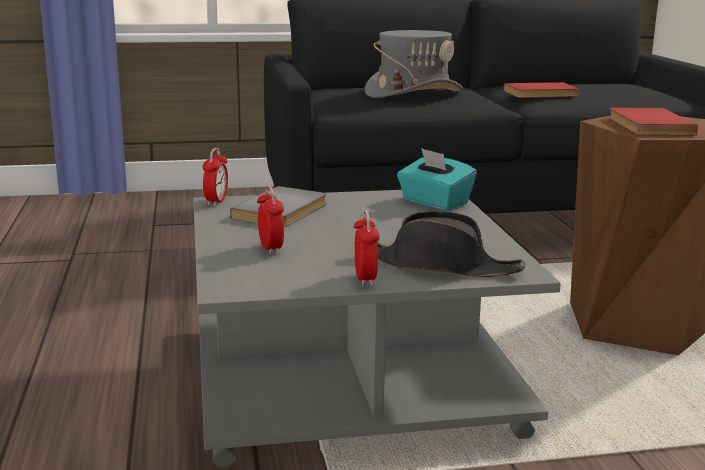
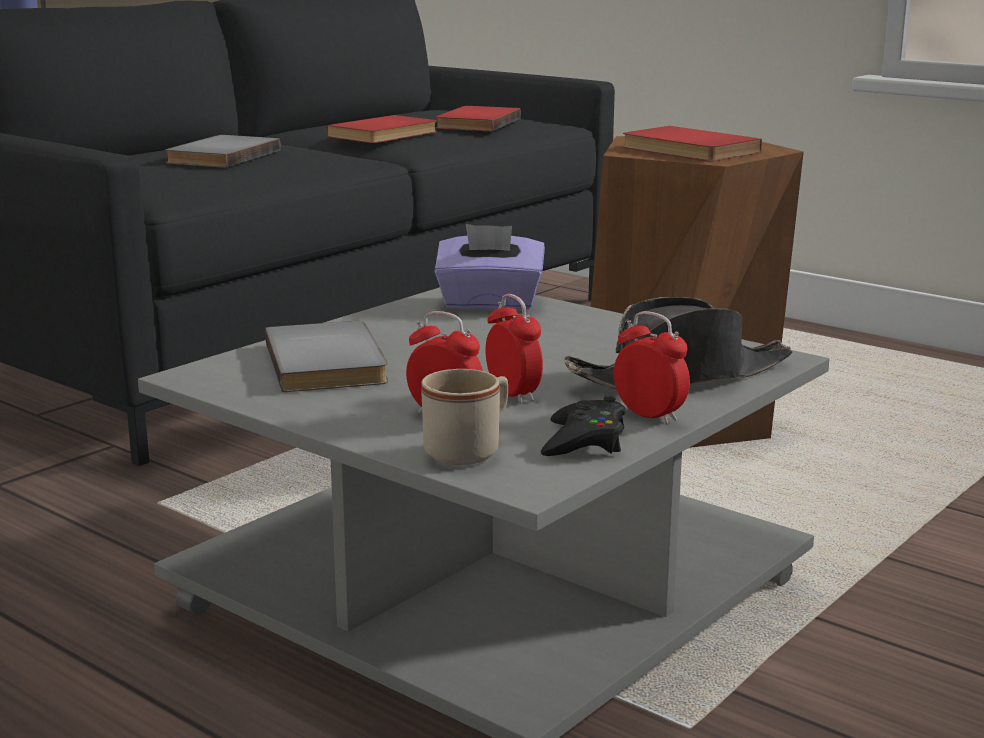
camera: 40 degrees left, 0 degrees up
(216, 202) = (196, 375): alarm clock -> alarm clock (513, 394)
(241, 267) = (470, 450): none -> beige mug
(302, 280) = (584, 440): none -> black game controller
(413, 93) = (220, 156): grey hat -> grey book
(434, 202) = (489, 304): turquoise tissue box -> purple tissue box
(620, 94) = (475, 123): none -> red book

